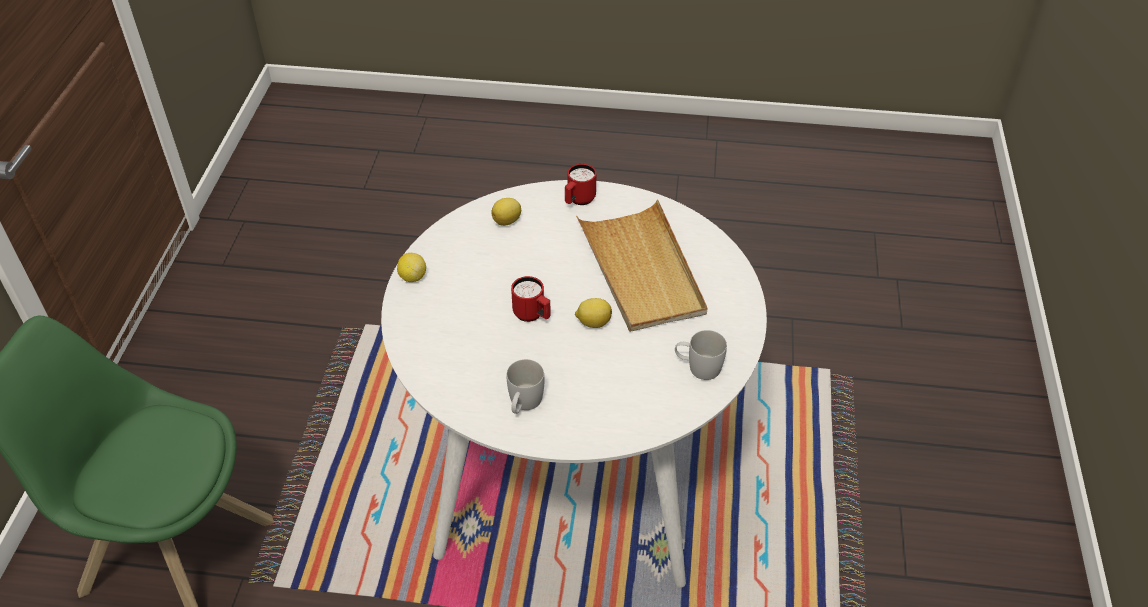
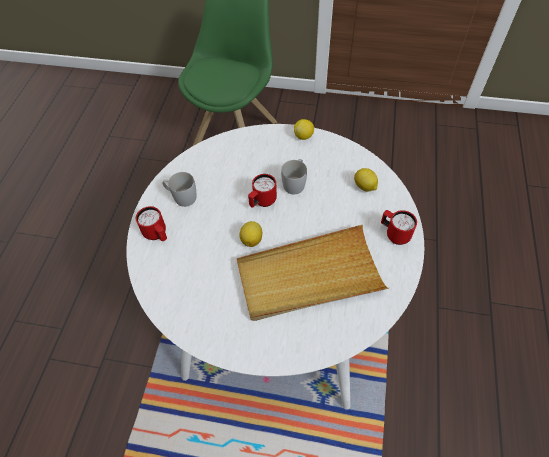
camera: 95 degrees right, 10 degrees up
(592, 422) = (157, 235): none -> red mug
(698, 367) = (196, 309): white mug -> white mug (295, 183)

